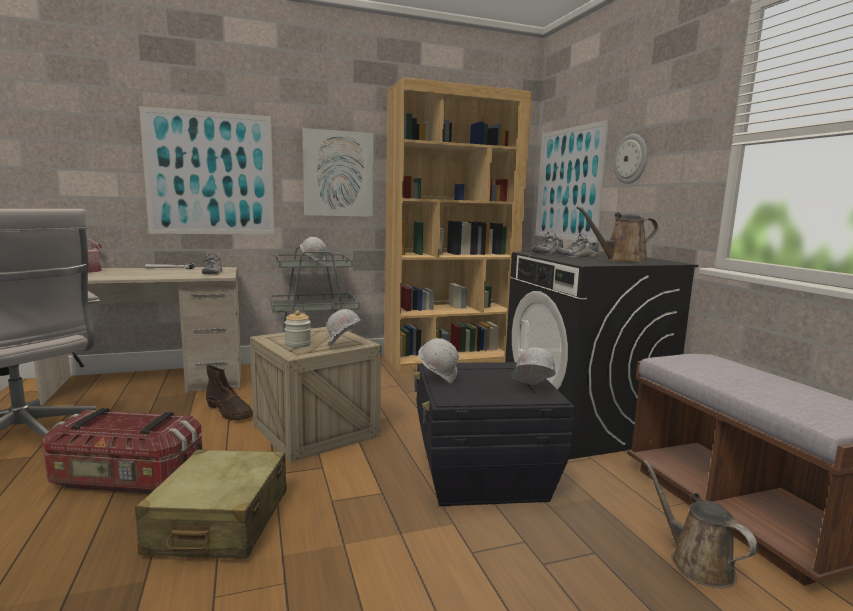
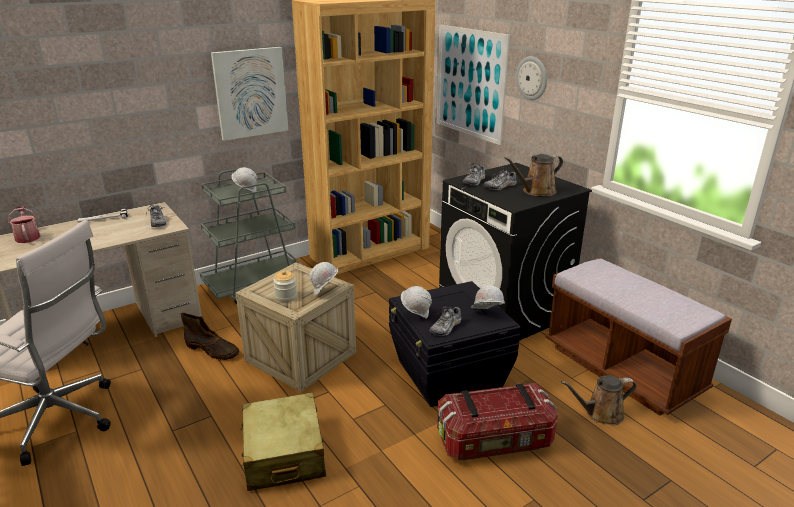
camera: 15 degrees left, 15 degrees up
(126, 479) = (181, 434): storage box -> storage box (495, 442)
(210, 174) = (124, 114): picture -> none
(469, 393) = (446, 327): none -> shoe
(696, 562) = (600, 414): brown watering can -> brown watering can turned 60 degrees counterclockwise

